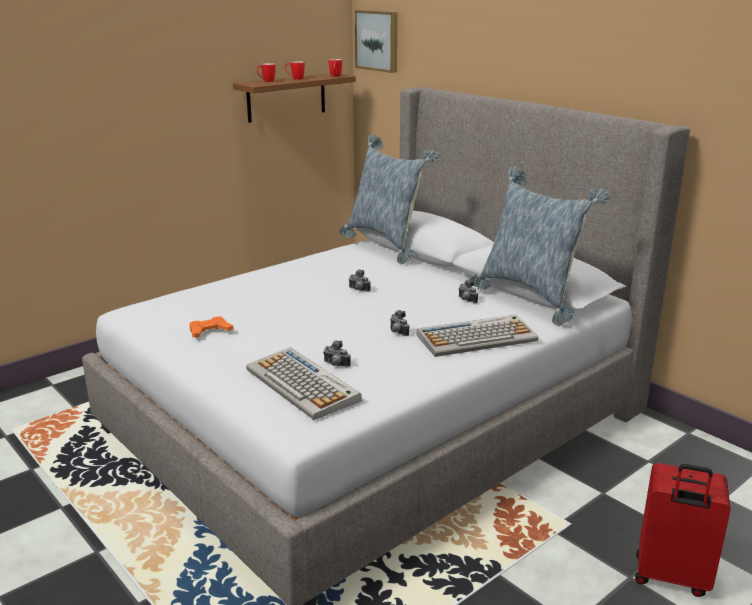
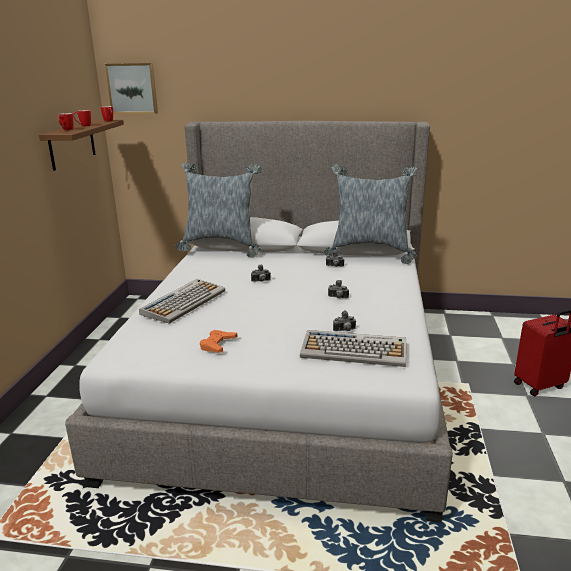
camera: 40 degrees left, 0 degrees up
(477, 337) = (384, 284): keyboard -> keyboard (184, 302)

